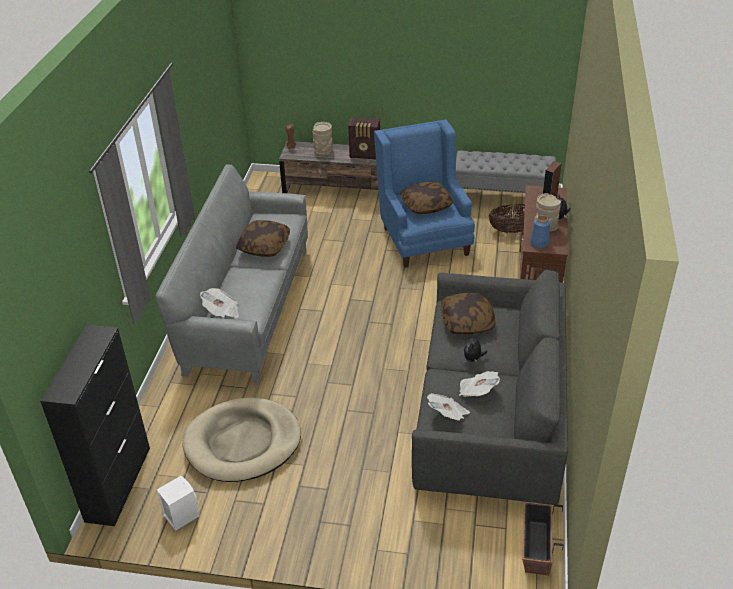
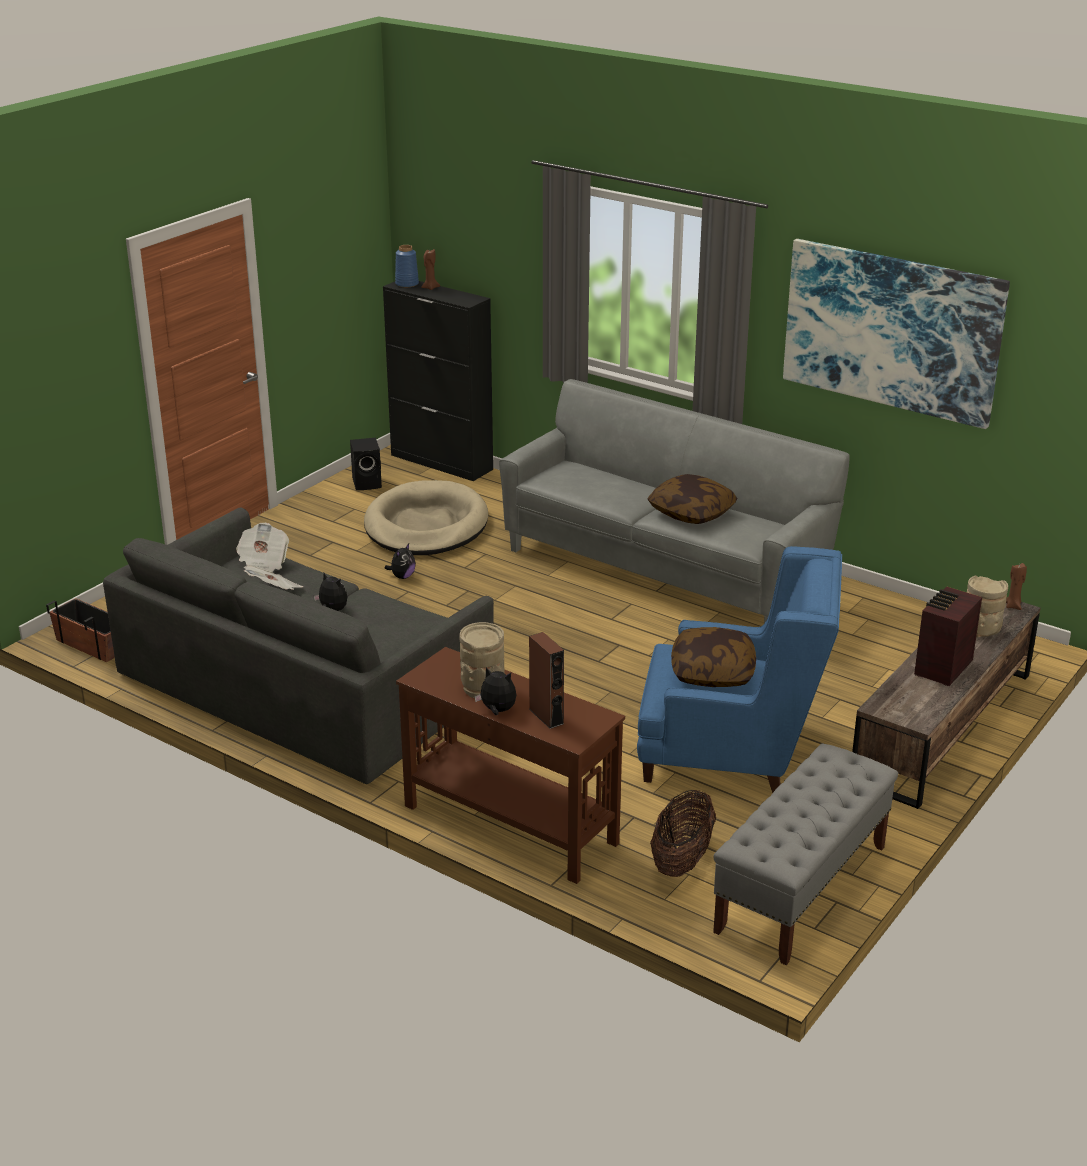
camera: 115 degrees right, 10 degrees down
(70, 370) = (430, 288): none -> brown candle
(181, 514) = (368, 483): white speaker -> black speaker
(199, 88) = (892, 331): none -> picture
(222, 311) = (571, 464): newspaper -> none
(328, 422) = (402, 576): none -> plush toy
(467, 321) = (400, 623): pillow -> none
(539, 243) = (449, 666): blue vase -> blue vase (406, 284)

